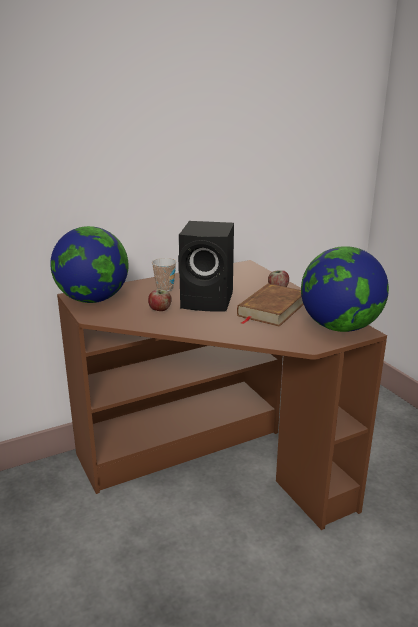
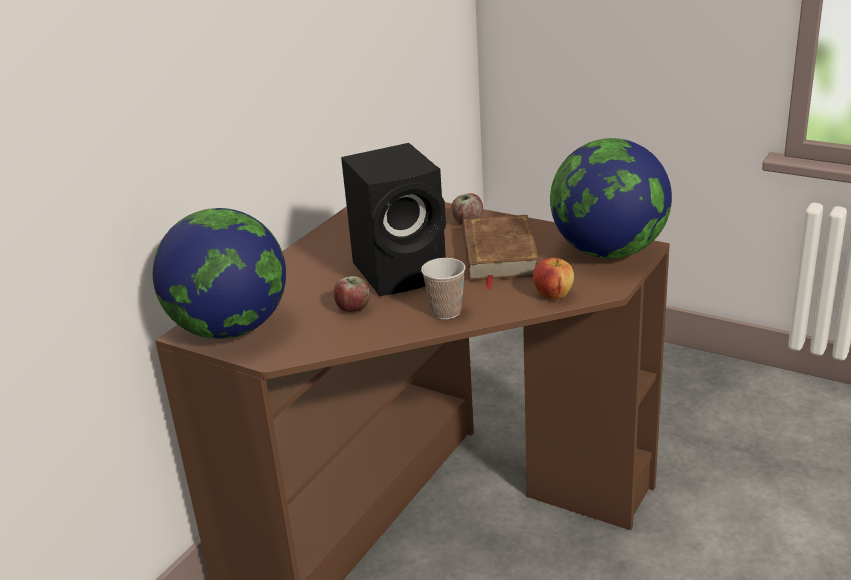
camera: 30 degrees left, 5 degrees up
(165, 288) = (313, 273): cup -> cup (446, 312)
(273, 338) = (553, 295): none -> apple

